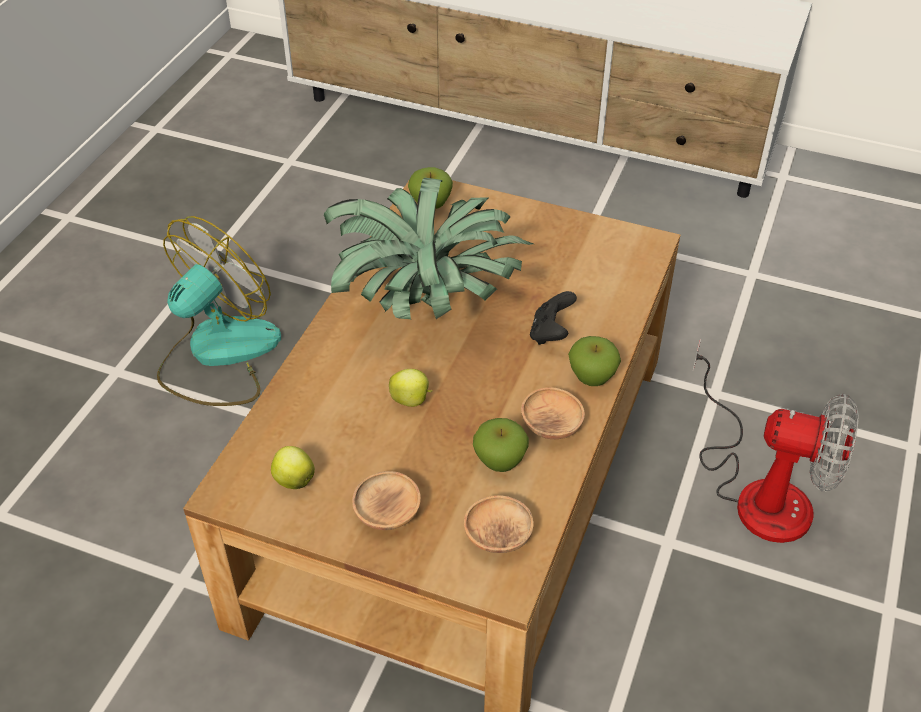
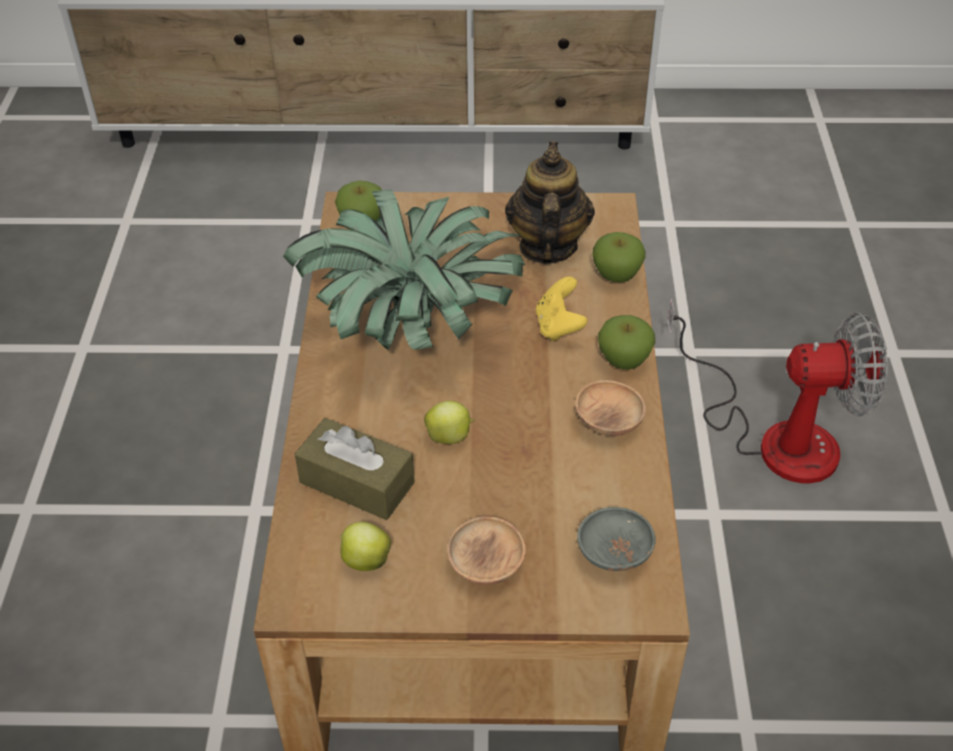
camera: 20 degrees left, 0 degrees up
(218, 355) = (142, 456): fan -> none
(319, 416) = (357, 482): none -> brown tissue box
(498, 536) = (614, 553): brown bowl -> grey bowl
(500, 462) = (576, 474): apple -> apple (616, 276)
(551, 333) = (559, 326): black game controller -> yellow game controller
(576, 262) = (547, 246): none -> teapot

